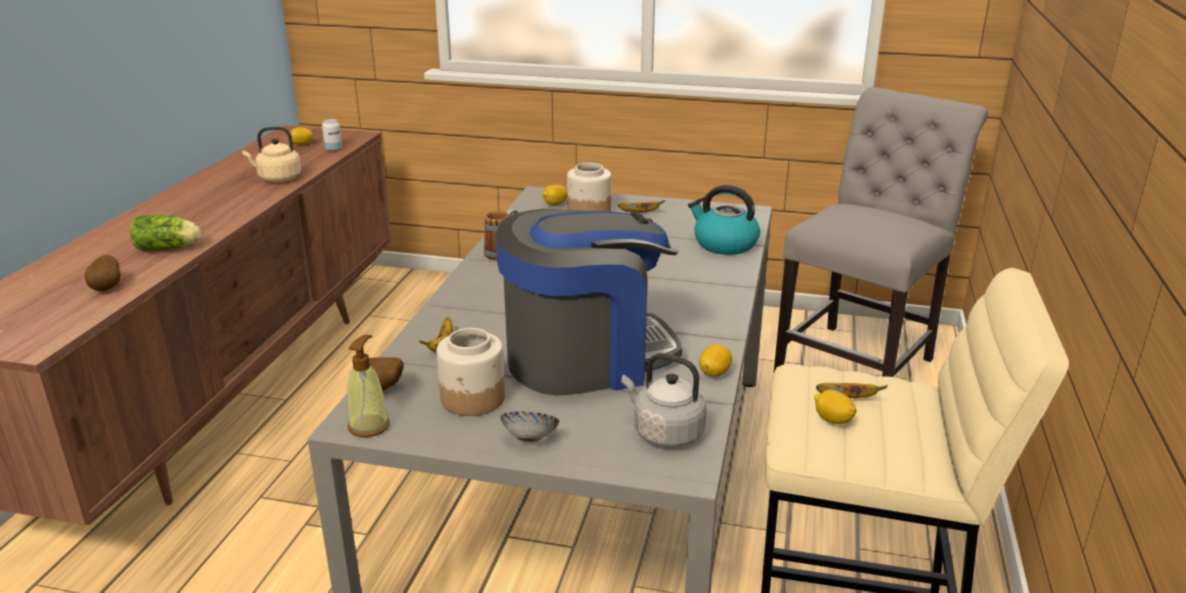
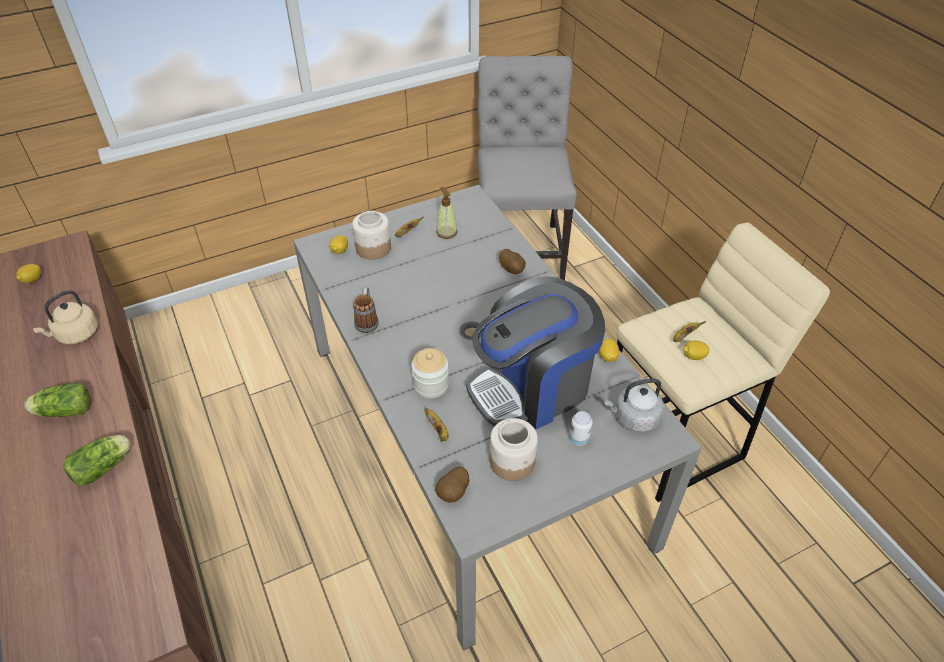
camera: 40 degrees left, 20 degrees up
(108, 288) = (119, 538): potato -> potato (512, 269)
(199, 211) = (63, 411): none -> lettuce
(333, 149) = (73, 272): can -> can (579, 439)
(369, 426) = (484, 523): soap dispenser -> soap dispenser (446, 232)
(488, 314) = (431, 385): none -> jar
(530, 439) = (578, 470): bowl -> none
(587, 358) = (532, 387): coffee machine -> coffee machine turned 150 degrees counterclockwise
(724, 244) = (492, 238): kettle -> none

